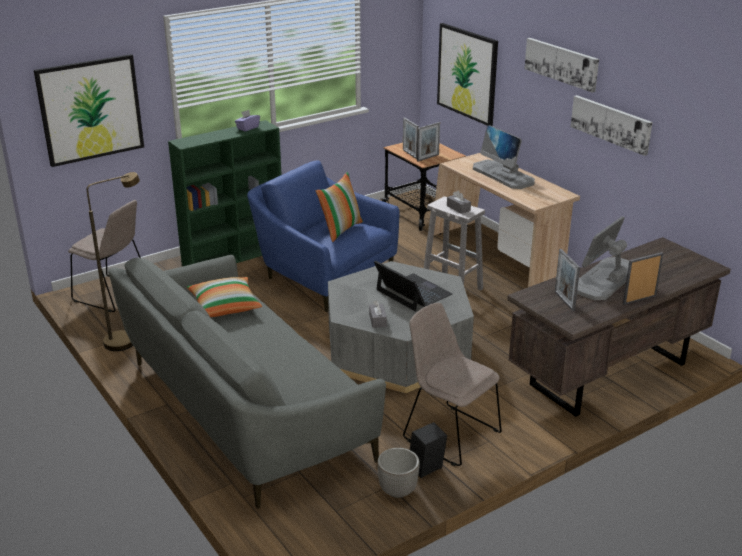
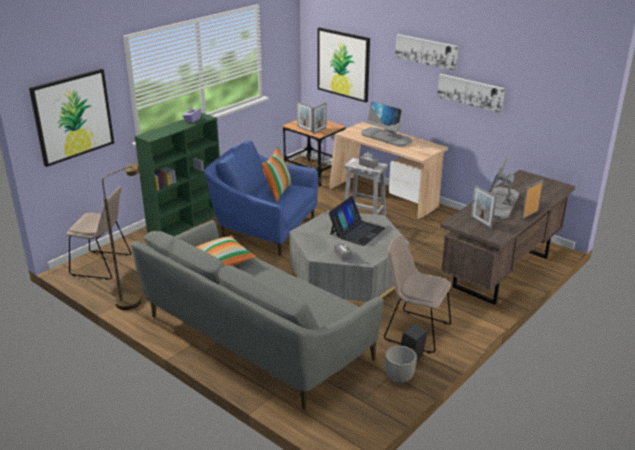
camera: 15 degrees left, 0 degrees up
(413, 292) = (357, 231): laptop -> laptop turned 90 degrees clockwise

